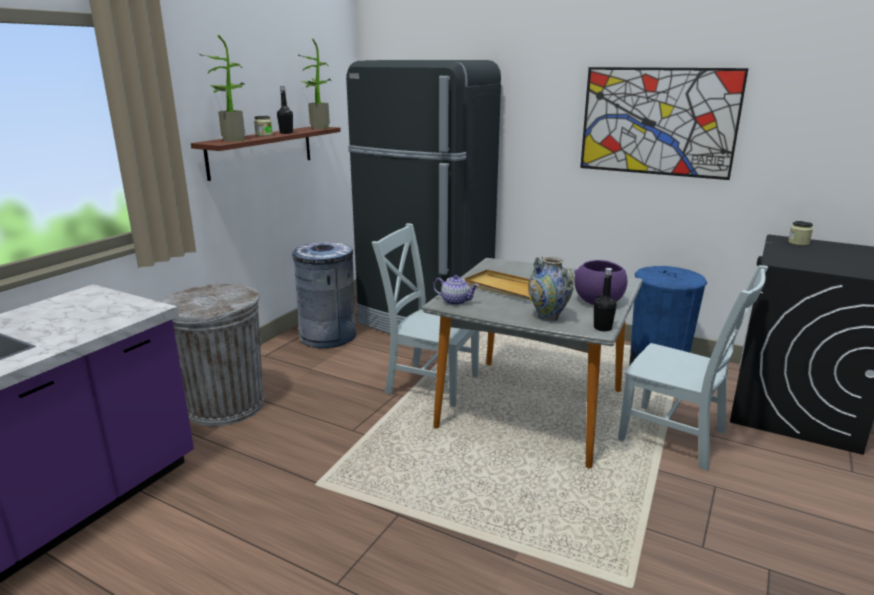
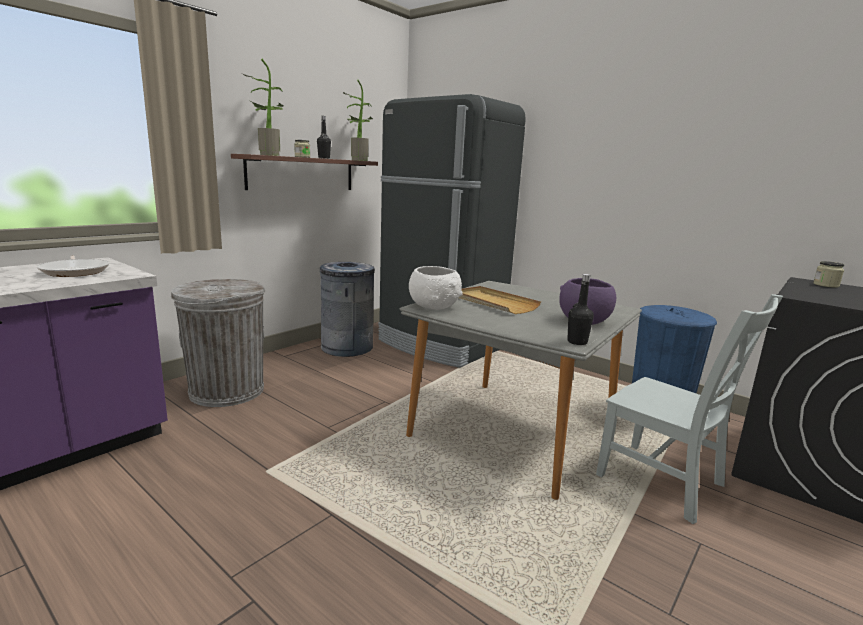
camera: 10 degrees right, 5 degrees down
(86, 311) = (75, 271): none -> frying pan
(429, 383) = (420, 396): grey chair -> none
(455, 301) = (435, 307): teapot -> white bowl
(548, 317) = (522, 327): vase -> none
(657, 122) = (675, 160): picture -> none

